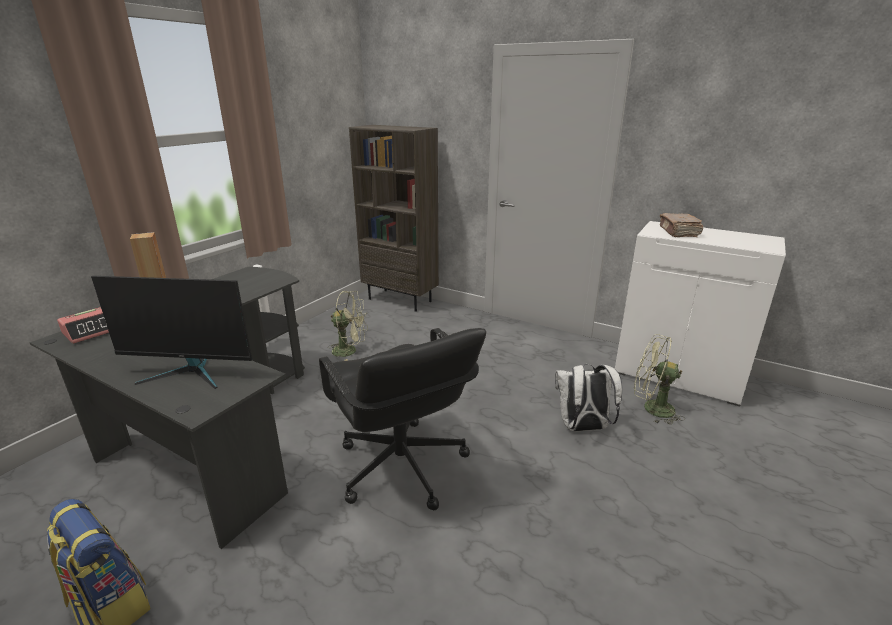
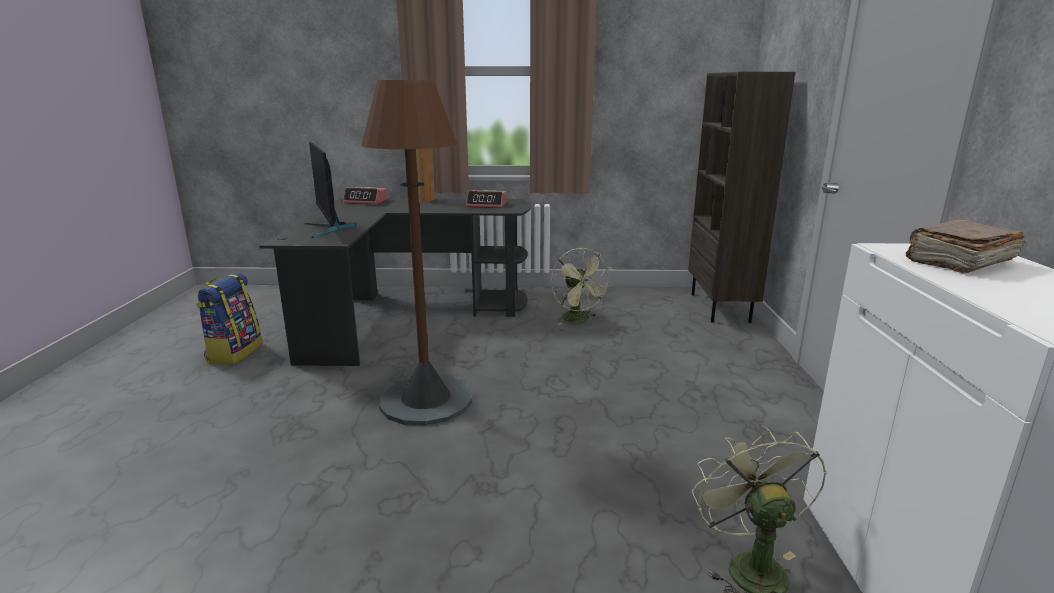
camera: 60 degrees right, 5 degrees down
(243, 283) = (487, 205): none -> alarm clock
(401, 467) = (426, 401): black office chair -> brown floor lamp
(582, 428) = (610, 500): white backpack -> none

